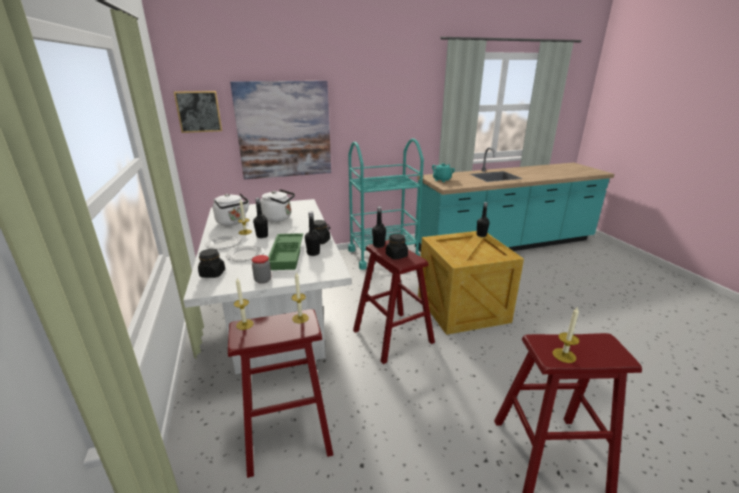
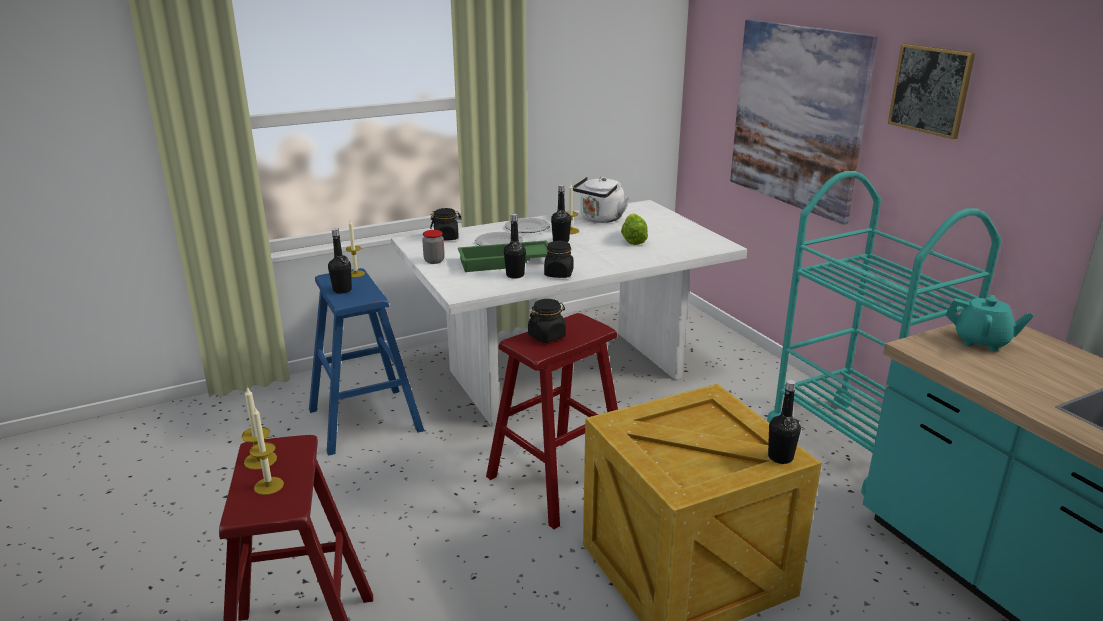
camera: 80 degrees right, 0 degrees up
(198, 111) = (711, 60): picture -> picture (931, 90)
(279, 218) = (633, 240): white kettle -> lettuce
(286, 430) = (365, 420): red stool -> blue stool
(300, 318) = (365, 295): candle -> candle (268, 486)
(378, 245) = (581, 320): black bottle -> black bottle (342, 290)

